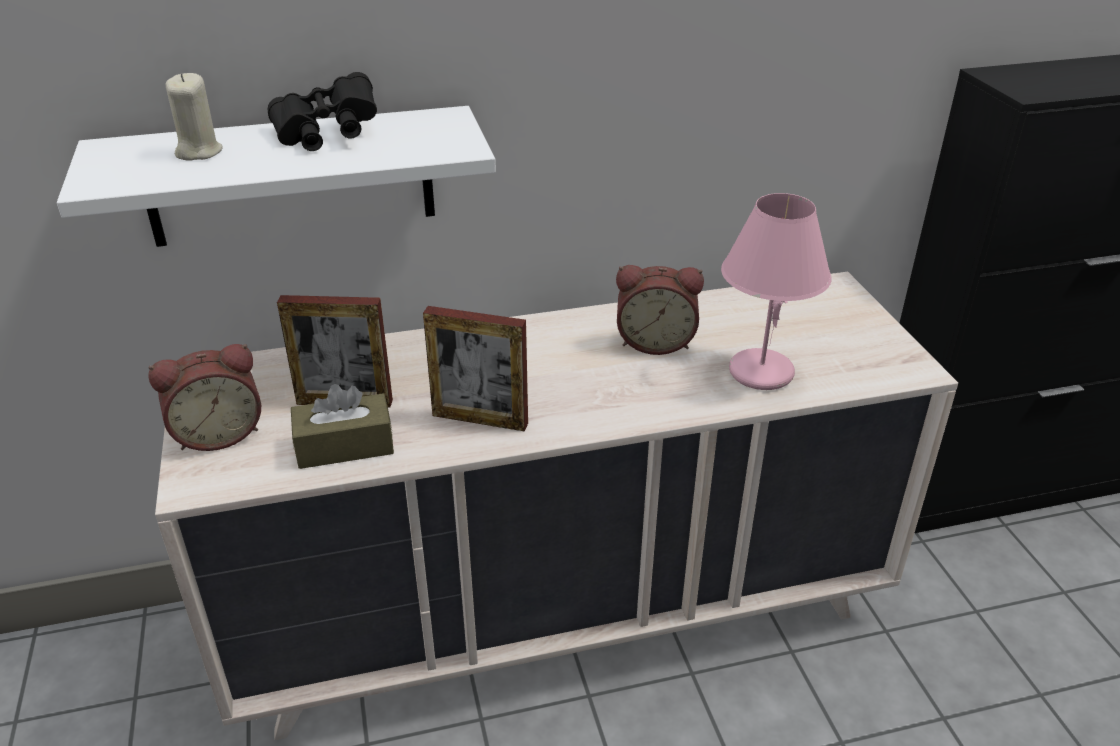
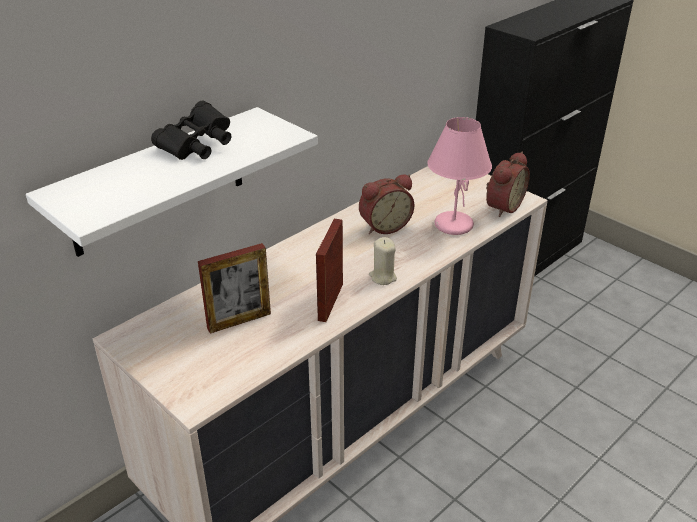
camera: 30 degrees left, 0 degrees up
(198, 152) = (128, 179): beige candle -> beige candle (382, 277)
(218, 433) = (177, 368): alarm clock -> alarm clock (502, 206)
(344, 446) = (267, 345): brown tissue box -> none
(480, 419) = (330, 302): picture frame -> picture frame turned 120 degrees clockwise

